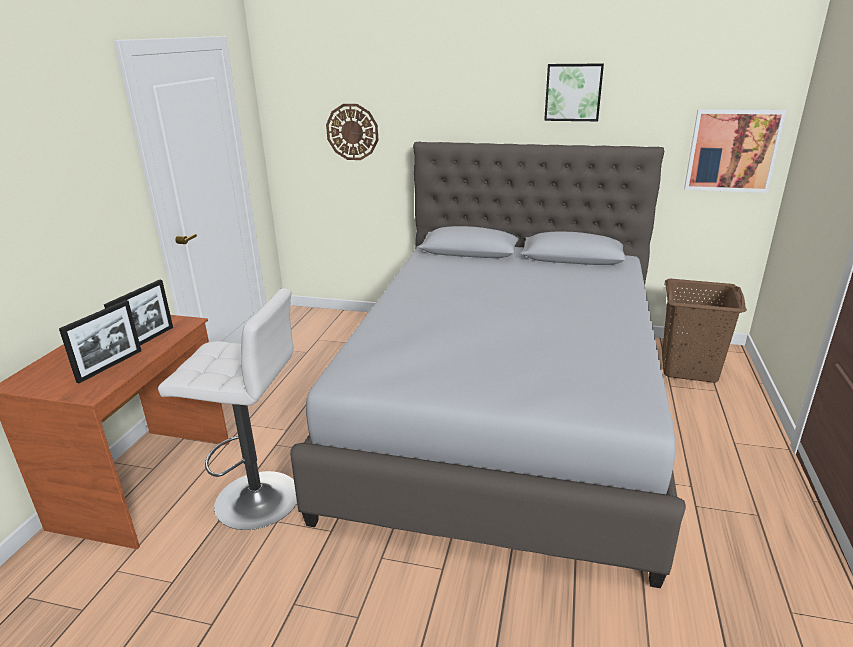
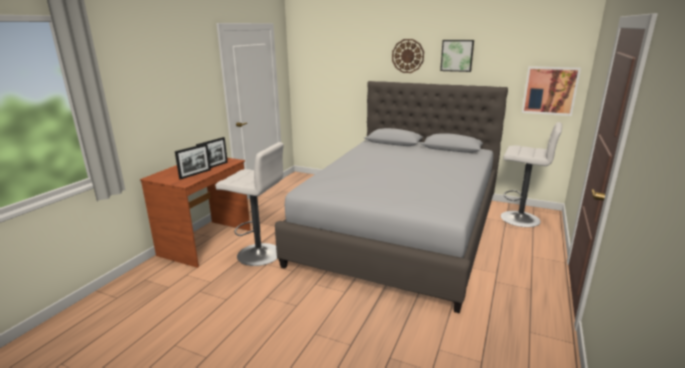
camera: 10 degrees right, 5 degrees down
(352, 132) = (336, 75): wall clock -> wall clock (407, 56)
(689, 369) = (520, 219): brown laundry basket -> white stool

